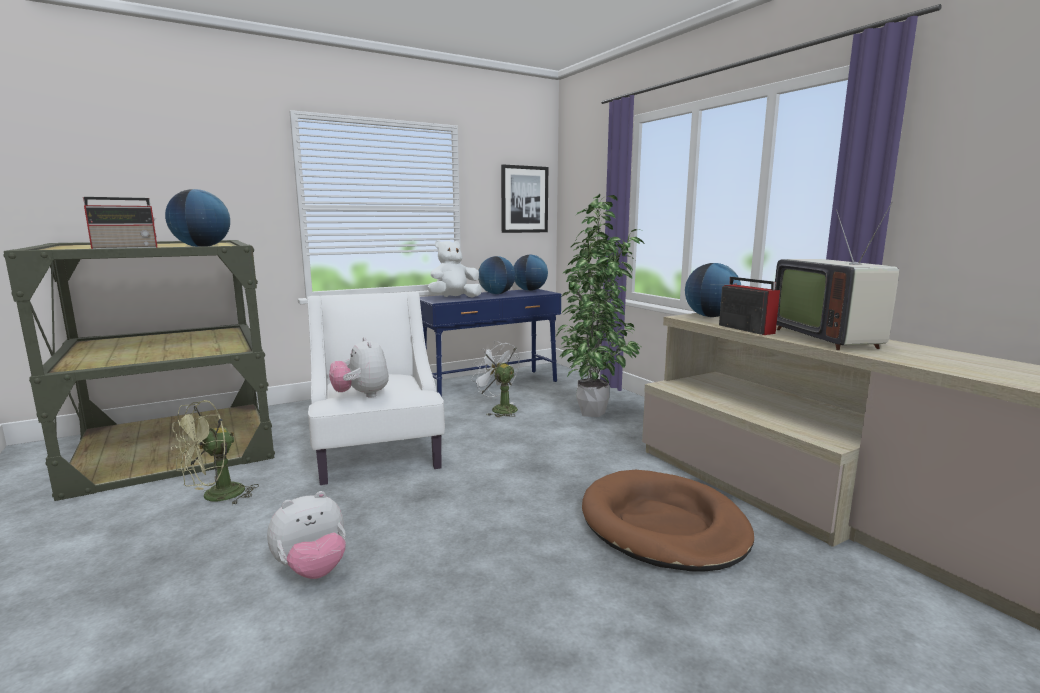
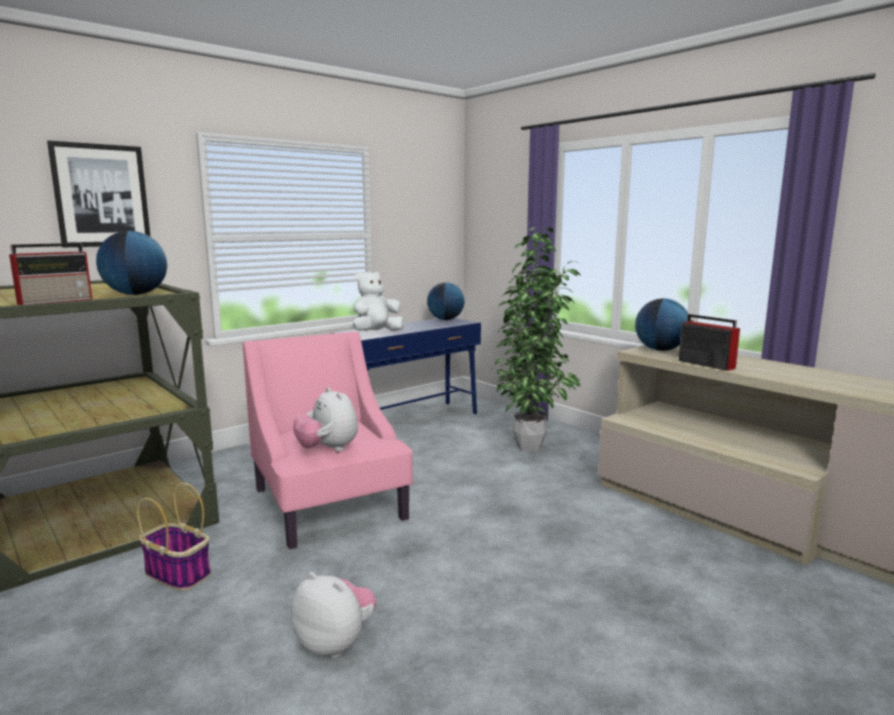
camera: 10 degrees left, 0 degrees up
(215, 497) = (179, 574): green fan -> basket
(312, 570) = (336, 643): plush toy -> plush toy turned 105 degrees counterclockwise
(377, 450) = (329, 504): white armchair -> pink armchair
(496, 294) = (415, 325): globe -> none
(499, 409) = (433, 448): white fan -> none
(524, 199) = (433, 223): picture -> picture (101, 196)
(663, 525) = (652, 559): brown dog bed -> none
(827, 338) = (783, 371): television -> none

